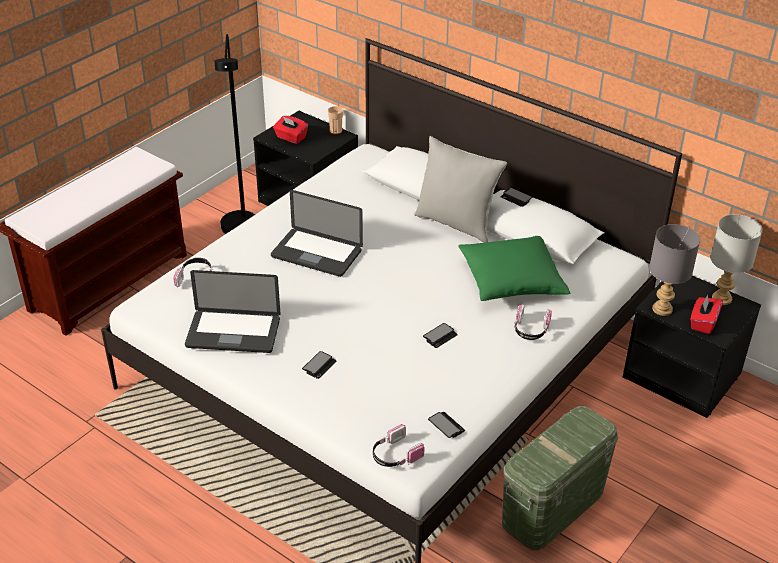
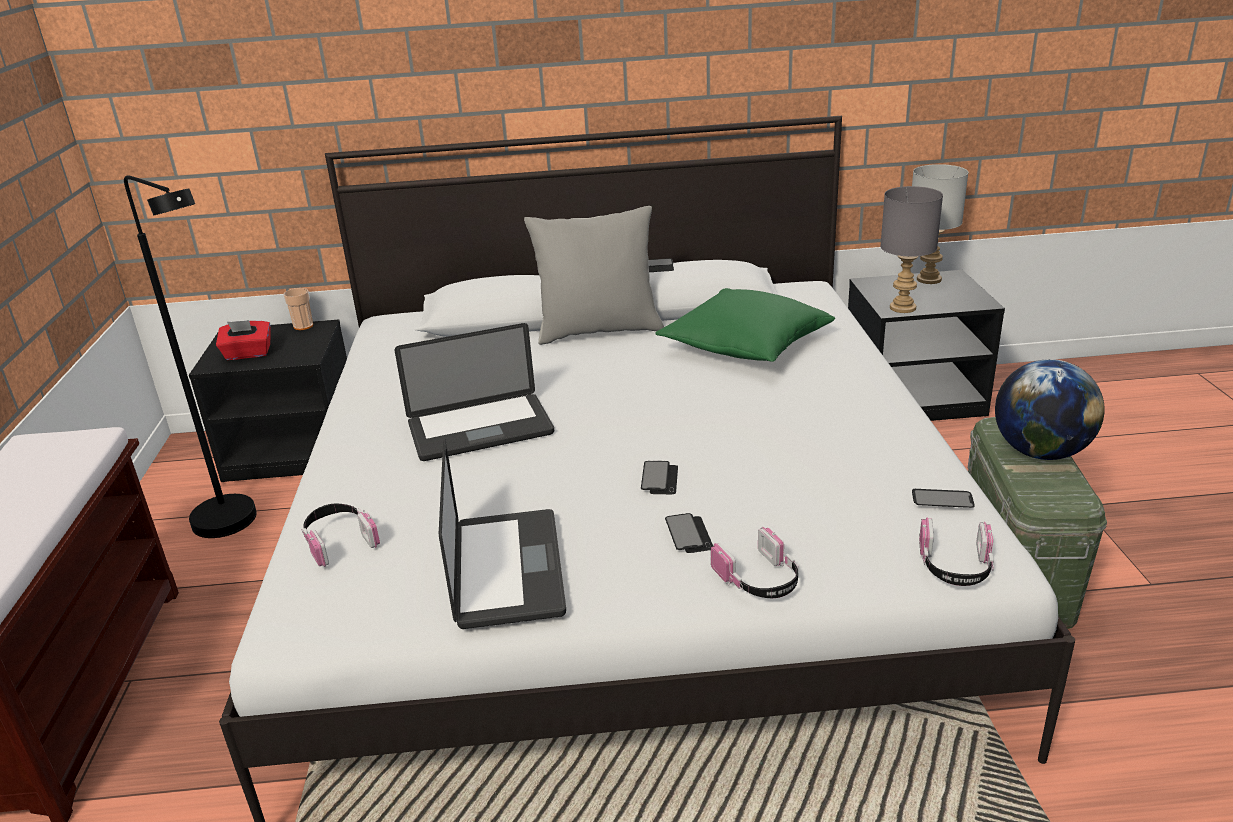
camera: 40 degrees left, 10 degrees down
(233, 333) = (507, 569): laptop -> laptop turned 60 degrees counterclockwise
(440, 336) = (769, 426): phone -> phone (659, 479)
(530, 330) = (843, 372): headphones -> headphones (759, 580)
(573, 443) = (1040, 452): none -> globe
(703, 323) = (951, 300): red tissue box -> none

